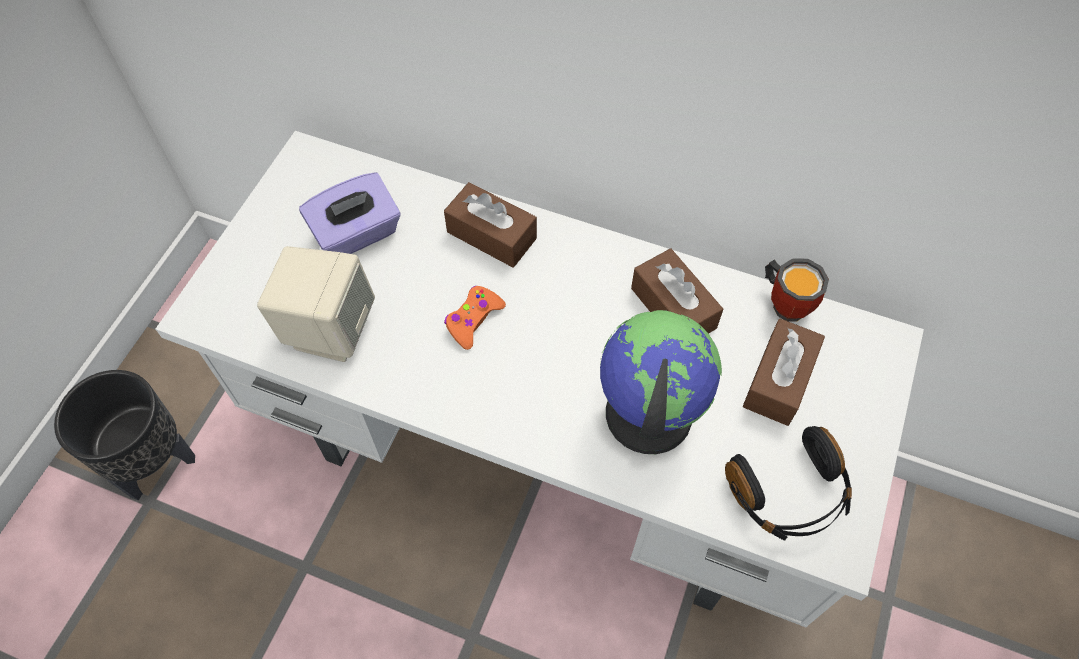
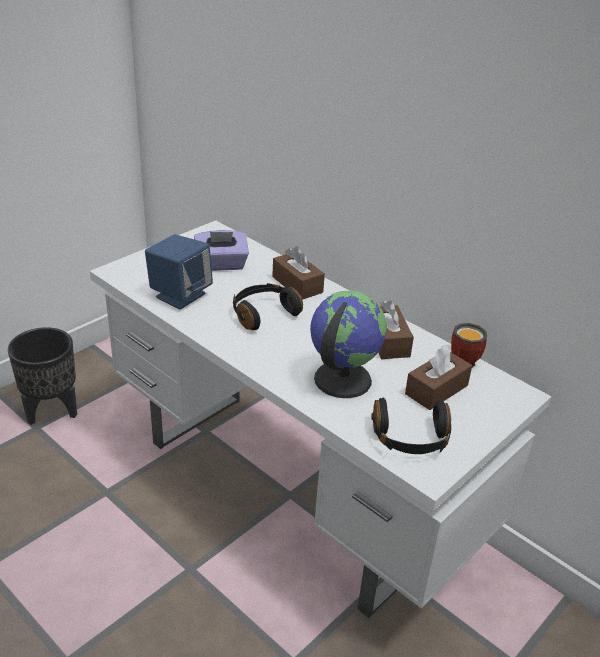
camera: 20 degrees right, 25 degrees down
(329, 329) = (180, 295): beige speaker -> blue speaker
(473, 320) = (263, 313): orange game controller -> black headphones

